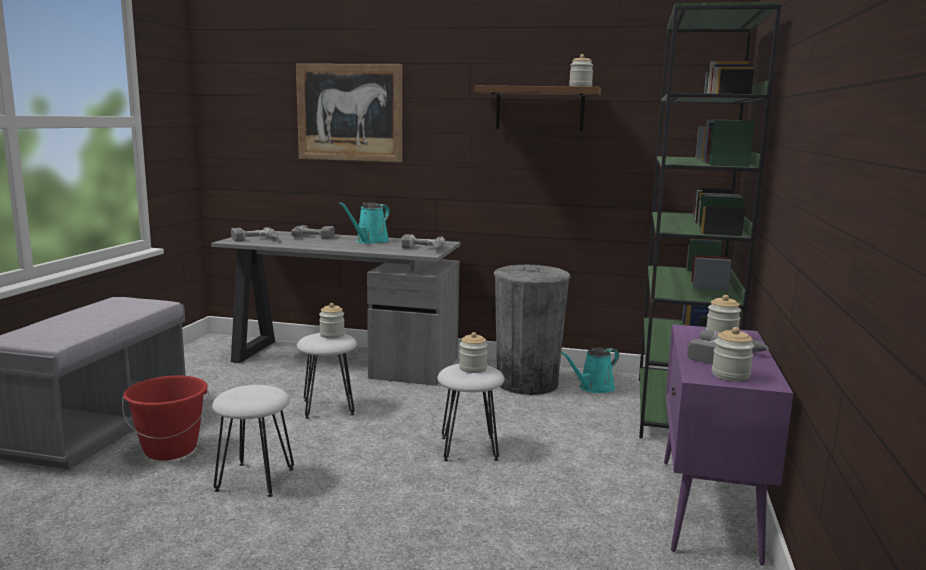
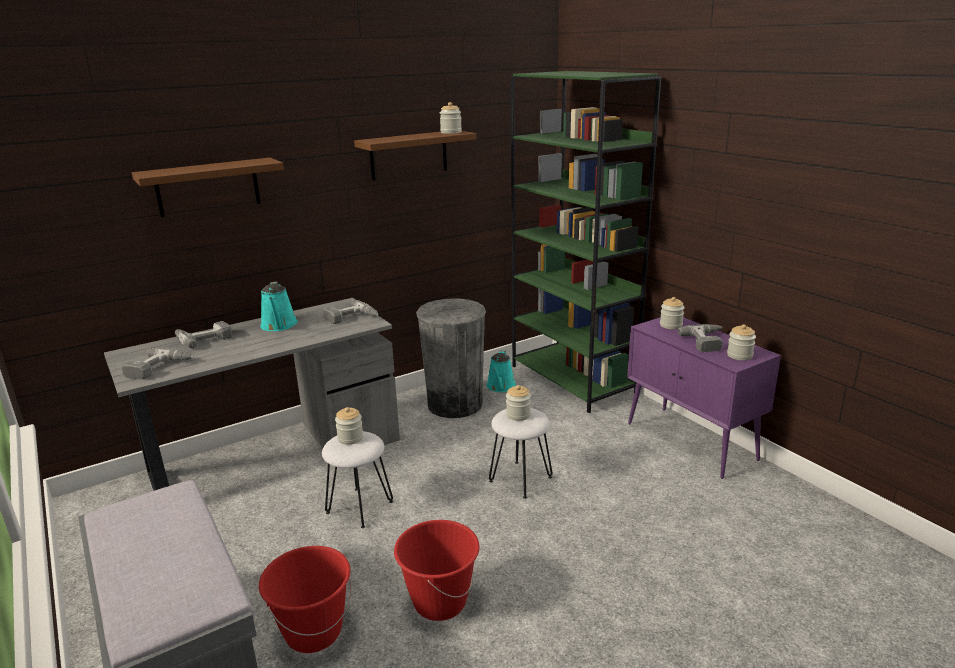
camera: 45 degrees left, 10 degrees up
(255, 479) = (439, 602): white stool -> red bucket
(349, 112) = (208, 187): picture -> brown shelf

